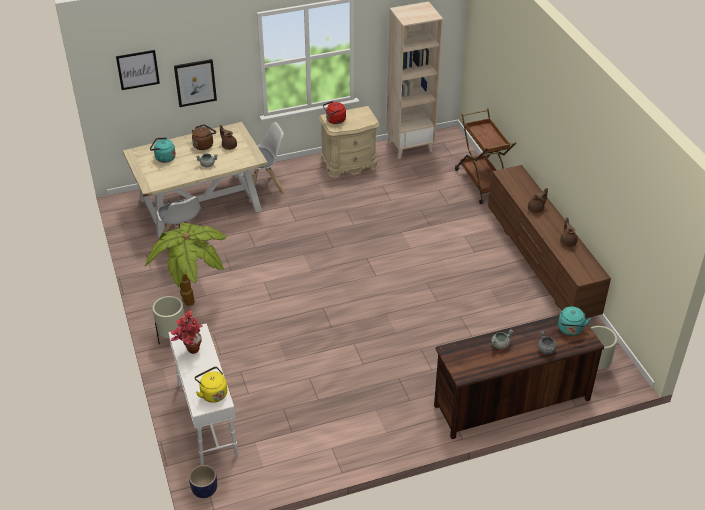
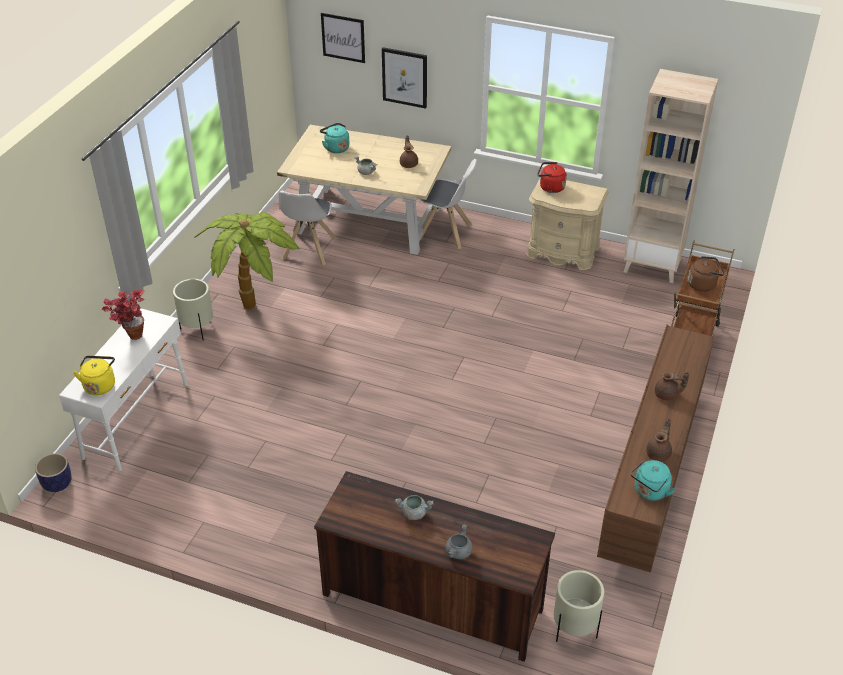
camera: 40 degrees right, 0 degrees up
(204, 145) = (387, 152): brown kettle -> brown kettle (703, 284)
(570, 330) = (516, 549): turquoise kettle -> turquoise kettle (649, 492)

